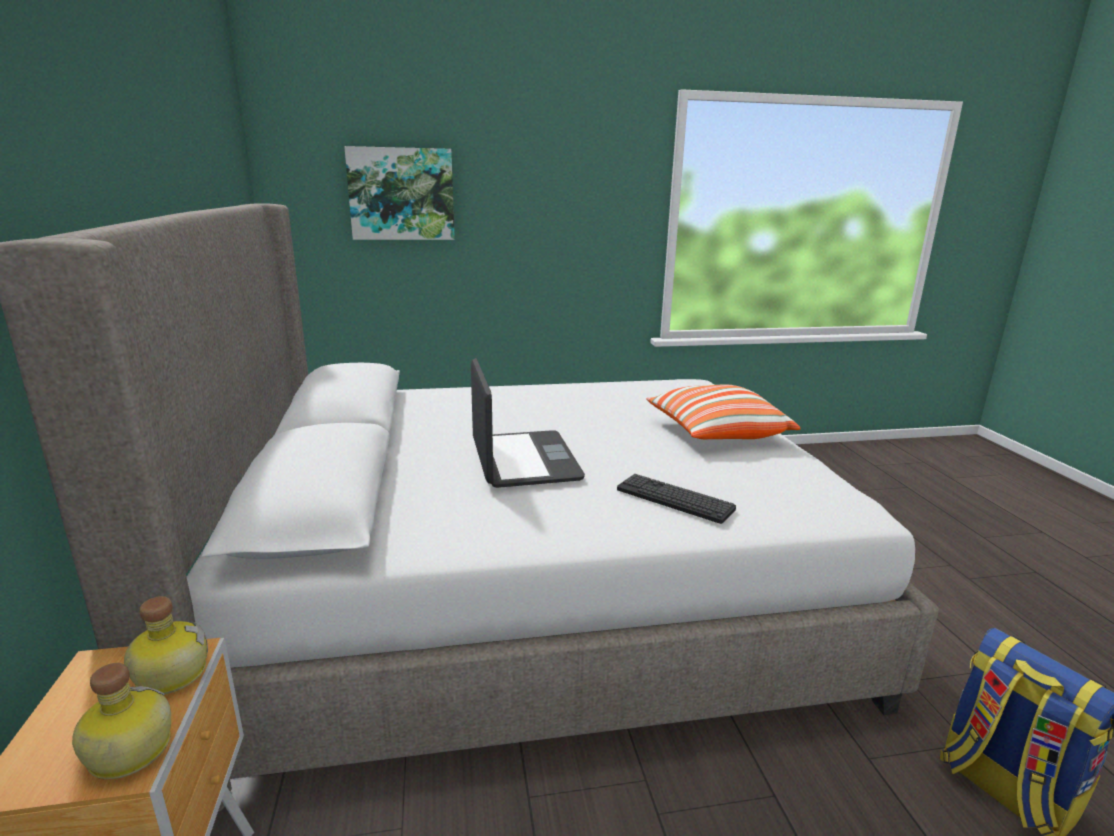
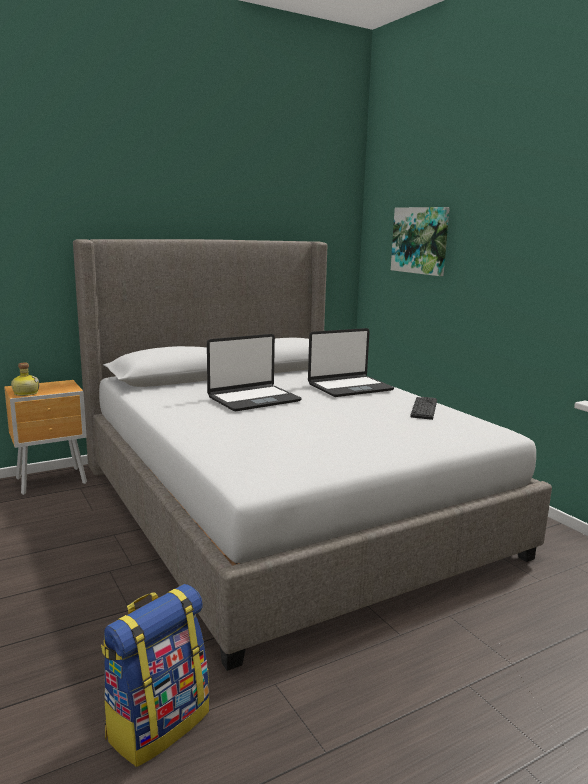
camera: 70 degrees right, 5 degrees down
(170, 674) = (61, 389): bottle -> none
(504, 402) = (349, 387): none -> laptop
(674, 499) = (224, 431): keyboard -> keyboard (424, 408)
(716, 433) = (365, 440): pillow -> none

